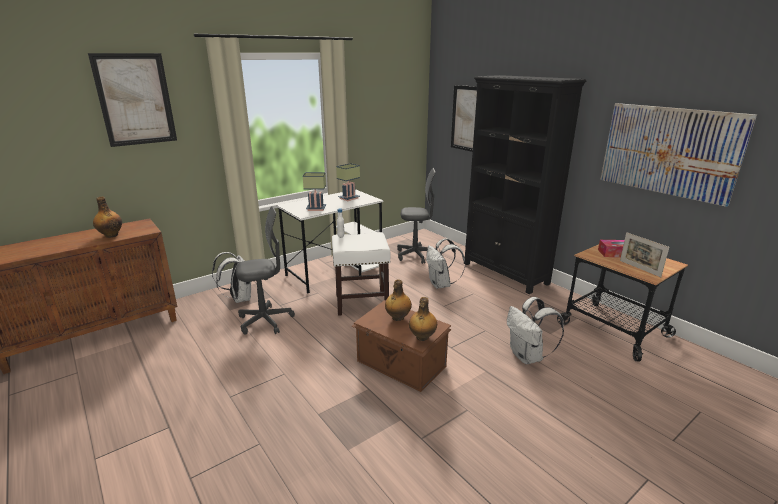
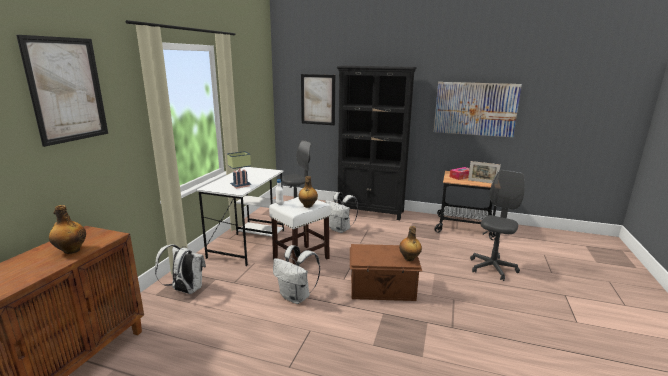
camera: 35 degrees left, 5 degrees down
(265, 321) = (238, 299): grey office chair -> grey office chair (492, 268)
(349, 198) = (254, 173): table lamp -> none
(397, 318) = (377, 252): bottle -> bottle (308, 206)
(527, 357) = (444, 256): white backpack -> white backpack (296, 297)

